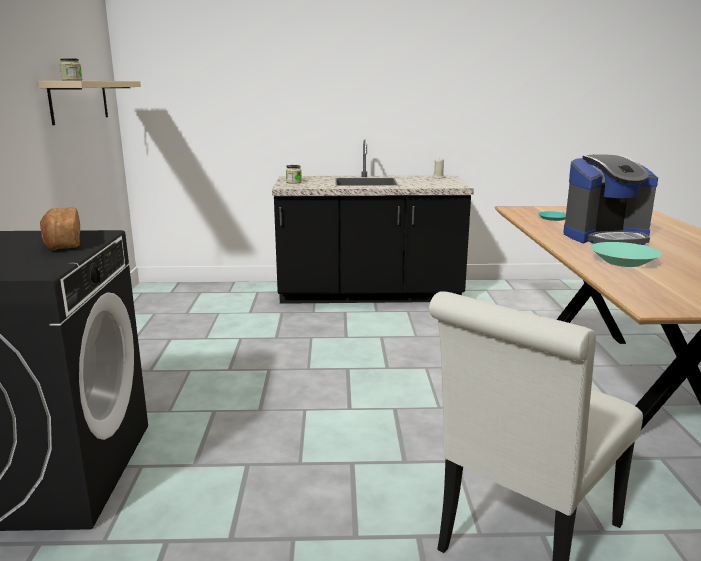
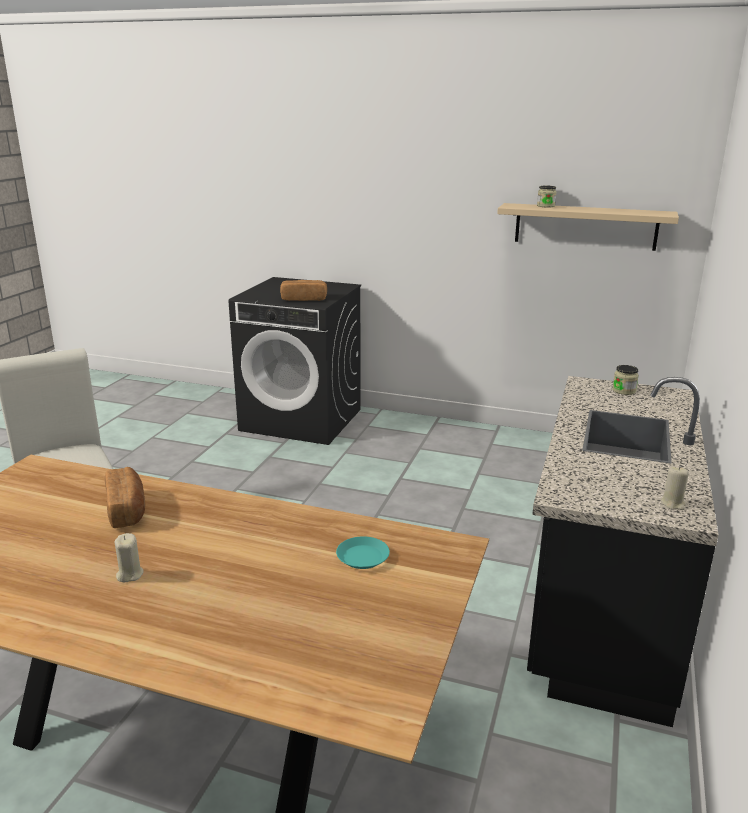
camera: 110 degrees right, 5 degrees up
(606, 237) = (219, 548): coffee machine -> none
(624, 262) = (127, 509): turquoise bowl -> bread
(668, 247) = (129, 574): none -> beige candle

